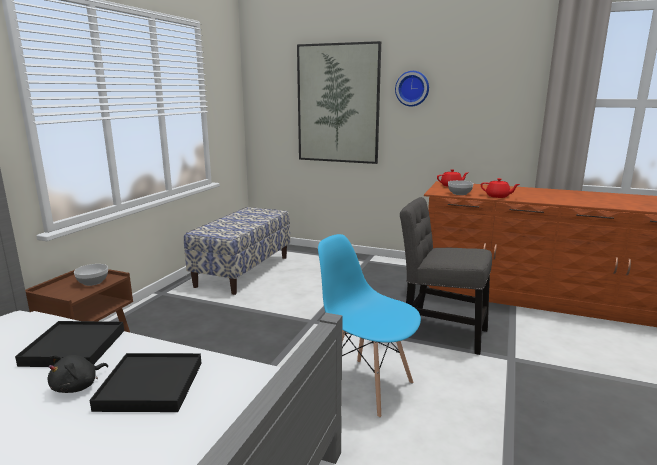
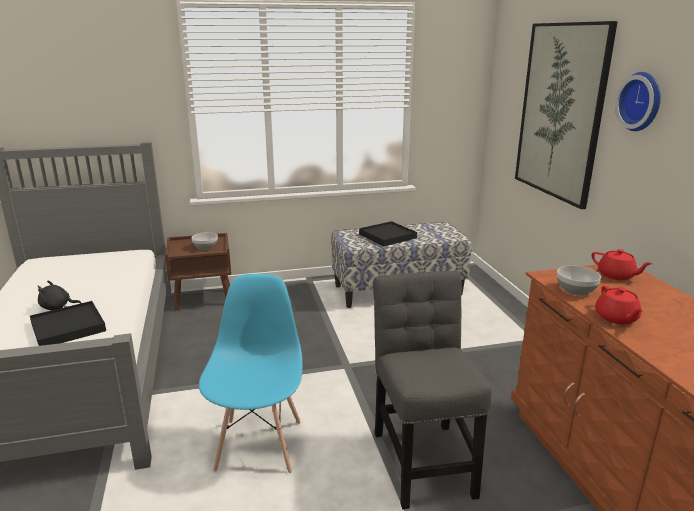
camera: 55 degrees right, 5 degrees up
(74, 347) = (104, 285): black tray -> black tray (387, 236)

